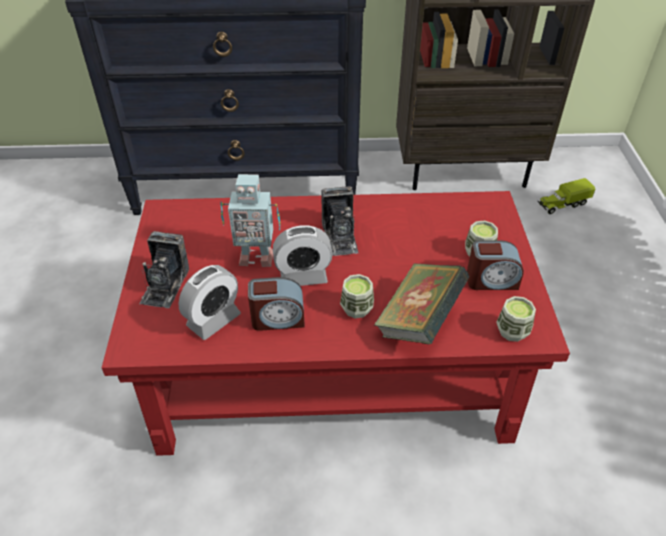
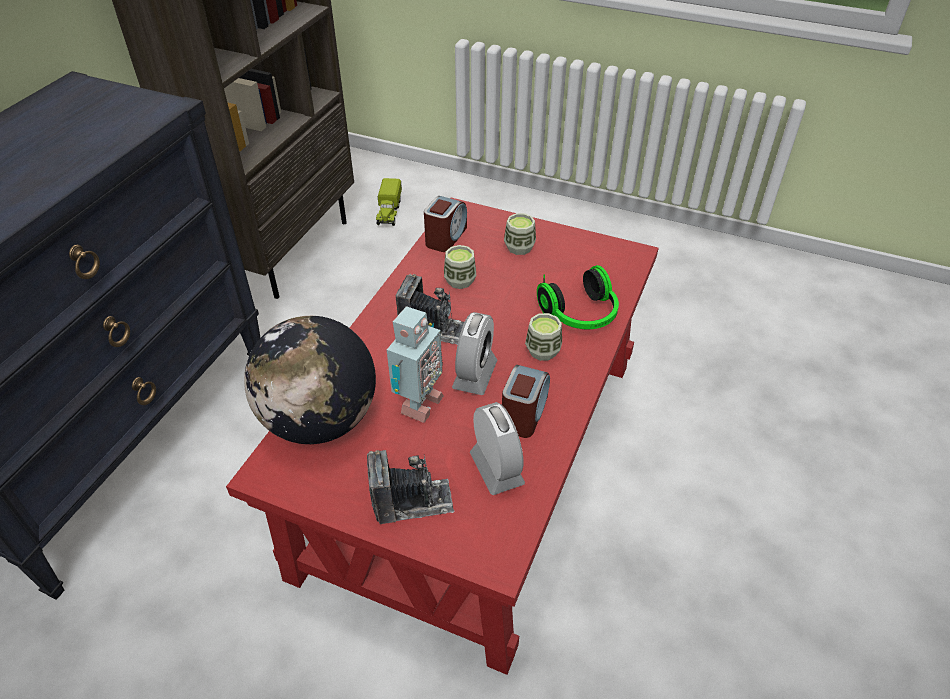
camera: 65 degrees left, 0 degrees up
(165, 285) = (412, 501): camera -> camera turned 45 degrees counterclockwise
(215, 216) = (319, 421): none -> globe
(418, 321) = (581, 315): book -> headphones
(491, 280) = (557, 254): alarm clock -> alarm clock (446, 237)
(512, 331) = (621, 266): cup -> cup (460, 280)

